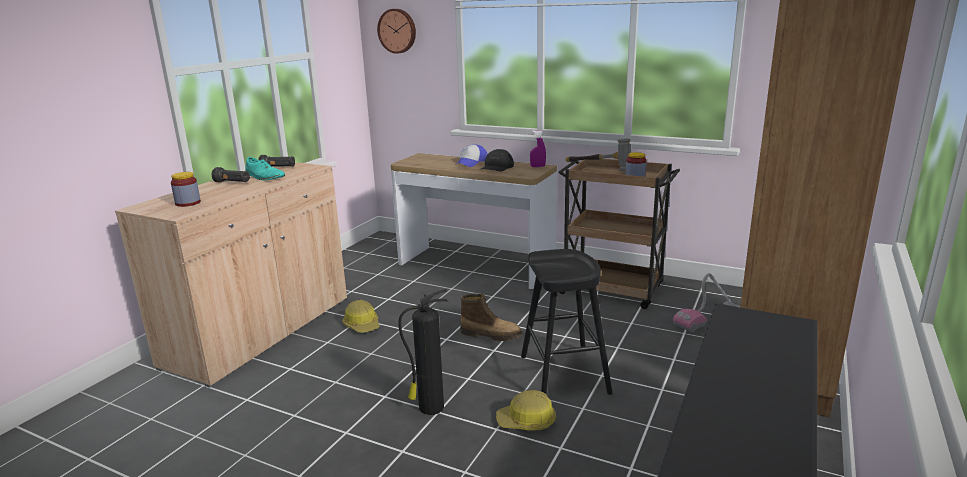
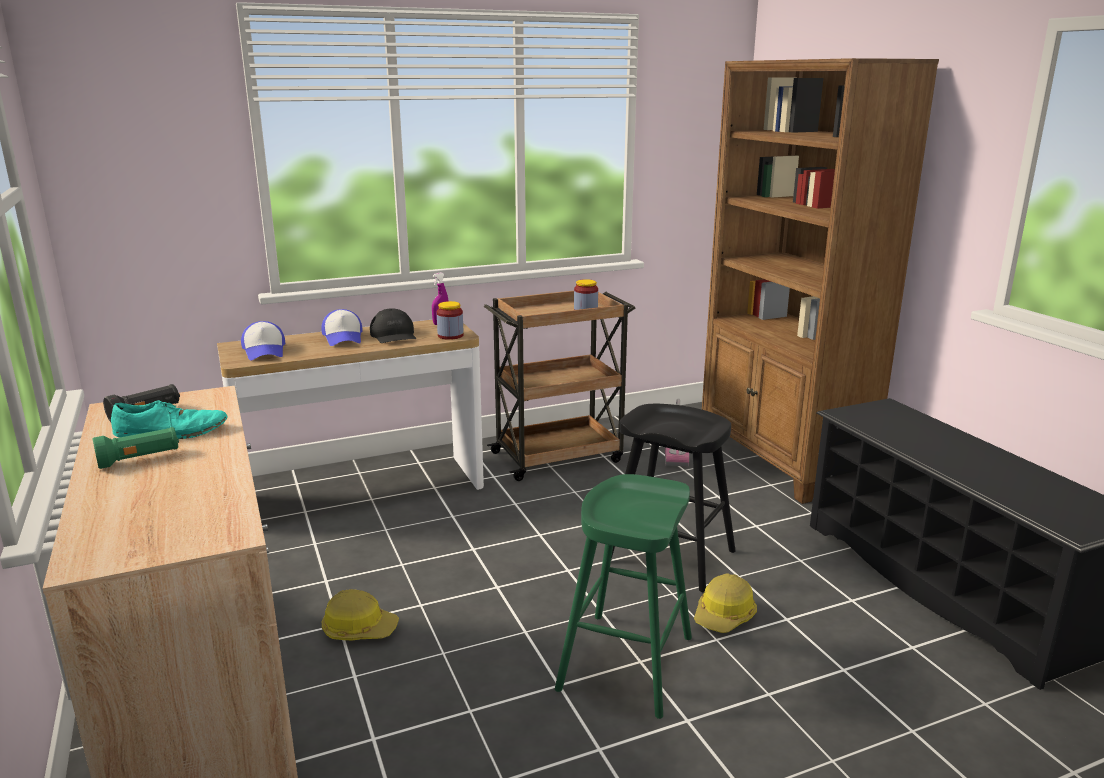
camera: 50 degrees left, 0 degrees up
(188, 203) = (175, 514): jar -> jar (450, 335)
(232, 183) = (140, 459): black flashlight -> green flashlight
(397, 31) = (126, 139): wall clock -> none
(424, 161) = (265, 351): none -> cap
(429, 408) = (626, 663): fire extinguisher -> green stool
(491, 335) = (534, 556): boot -> none
(600, 170) = (529, 310): hammer -> none

